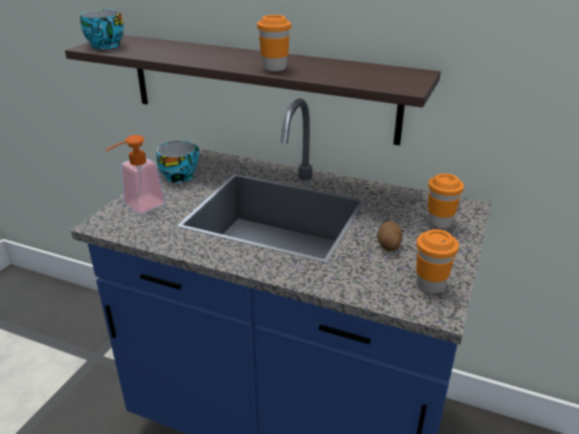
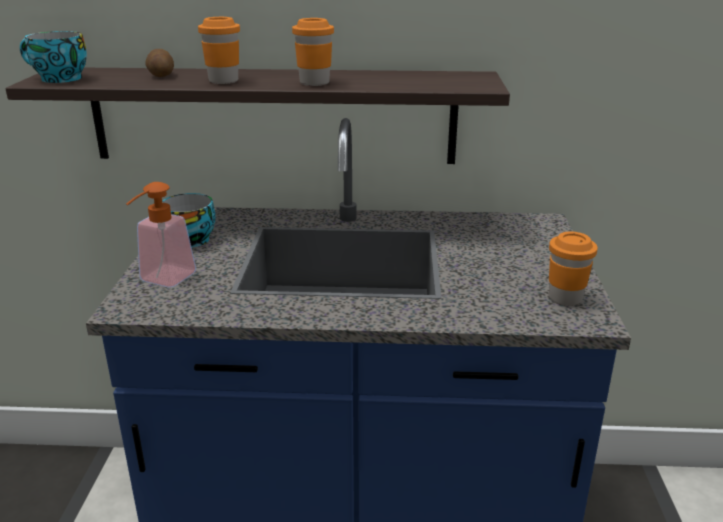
camera: 20 degrees left, 5 degrees down
(388, 245) = (493, 269): potato -> potato (161, 75)
(439, 222) = (528, 239): orange cup -> orange cup (223, 81)

